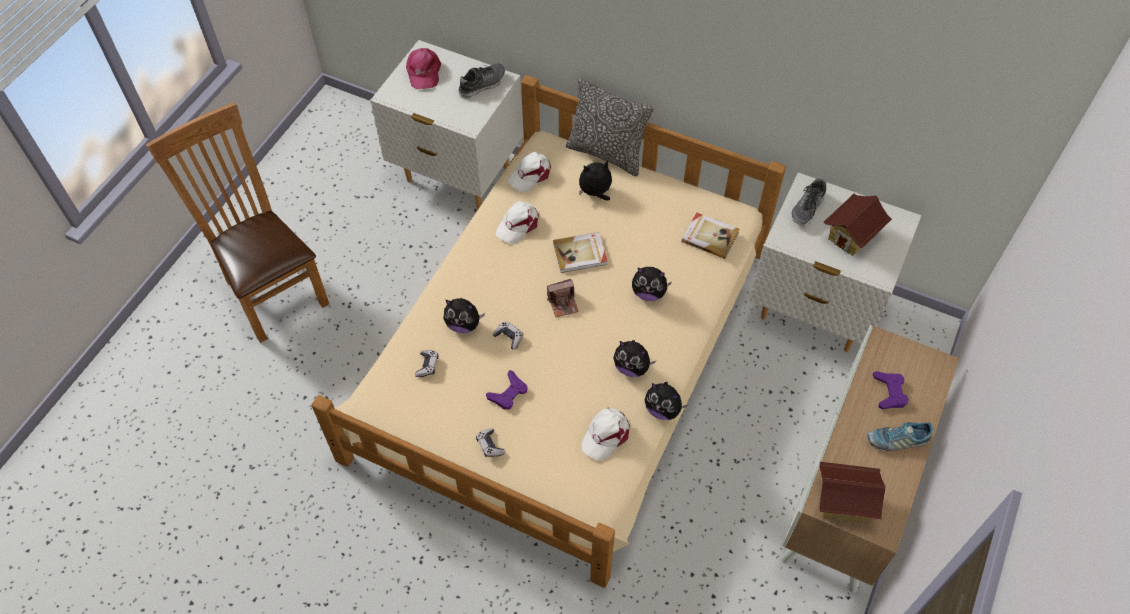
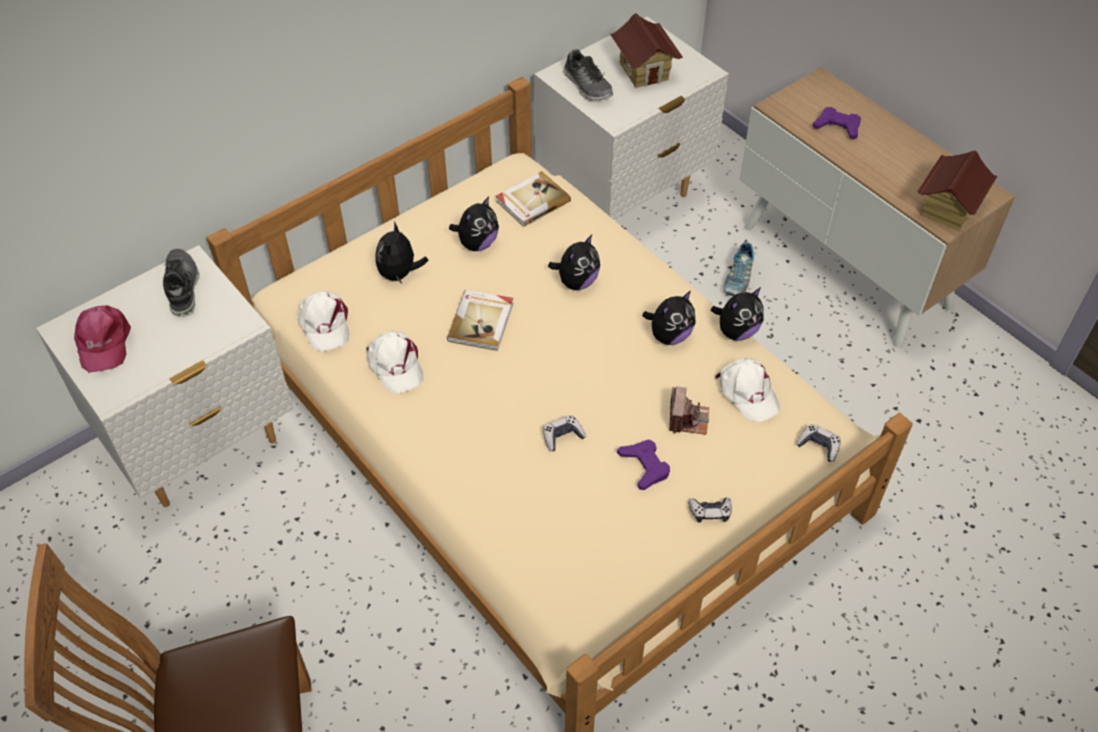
camera: 65 degrees left, 5 degrees down
(423, 72) = (103, 342): pink cap -> pink cap turned 60 degrees clockwise
(427, 366) = (557, 540): game controller -> game controller (818, 446)
(463, 324) = (515, 478): plush toy -> plush toy (477, 243)
(563, 304) = (544, 365): camera -> camera (687, 419)
(606, 154) = (345, 243): pillow -> none
(897, 440) = (893, 144): shoe -> shoe (738, 278)

